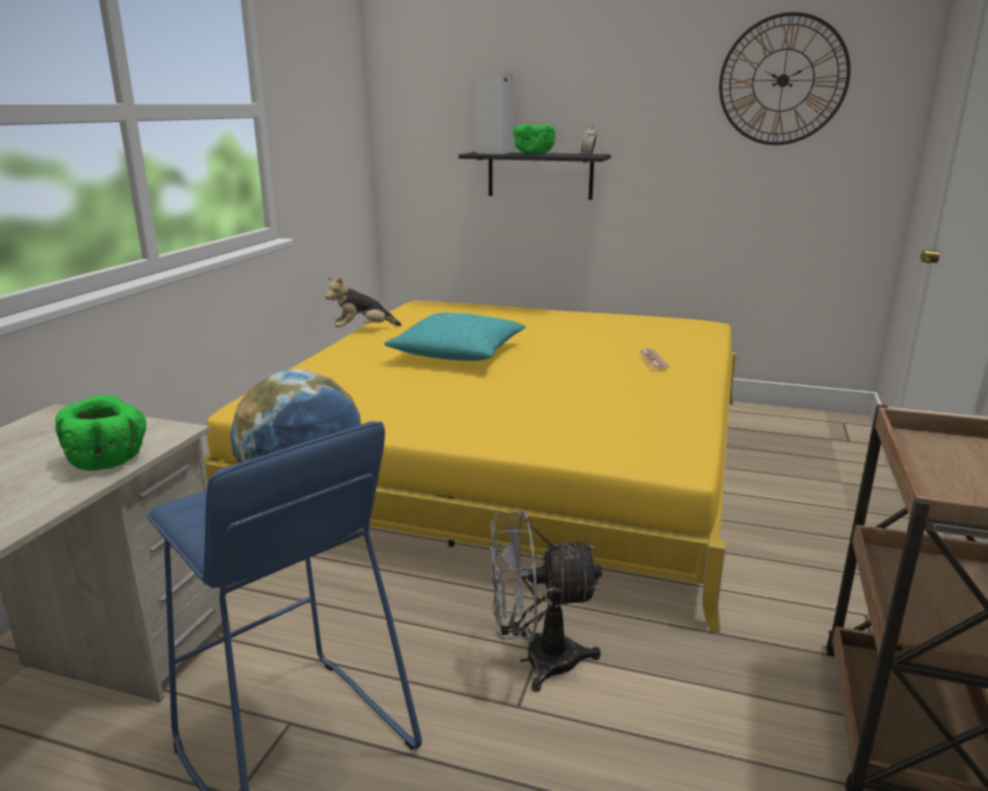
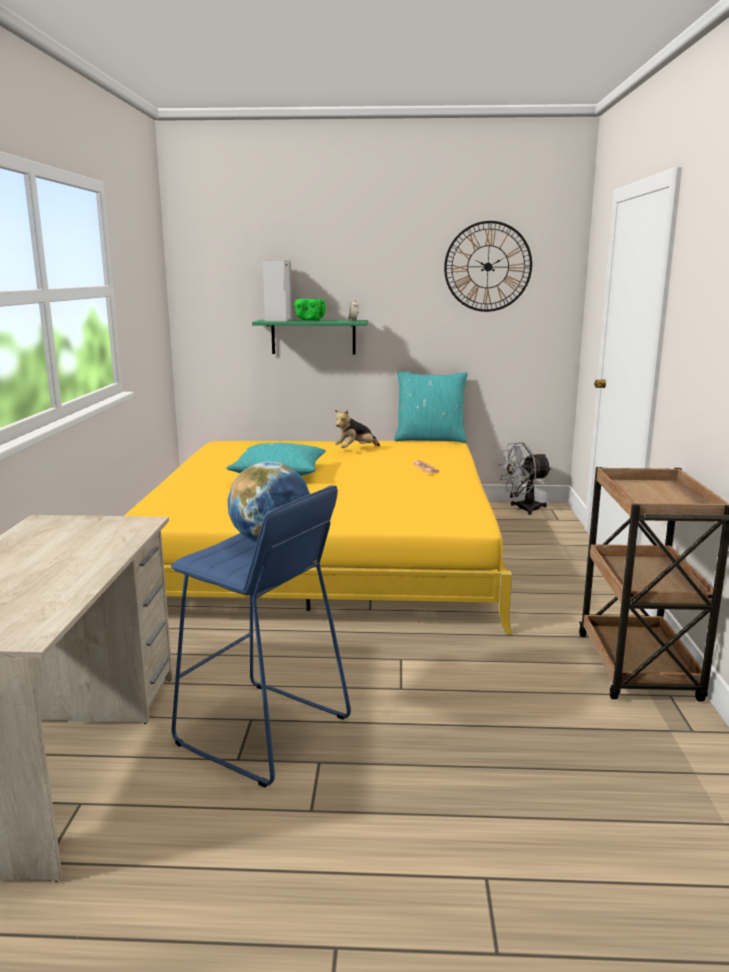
camera: 15 degrees left, 5 degrees down
(108, 460) = (118, 539): green bowl -> none
(362, 330) = (188, 463): plush toy -> plush toy (355, 450)
(536, 660) = (401, 664): grey fan -> grey fan (523, 509)
(540, 175) = (313, 337): black shelf -> green shelf
(681, 316) = (430, 439): none -> turquoise pillow

